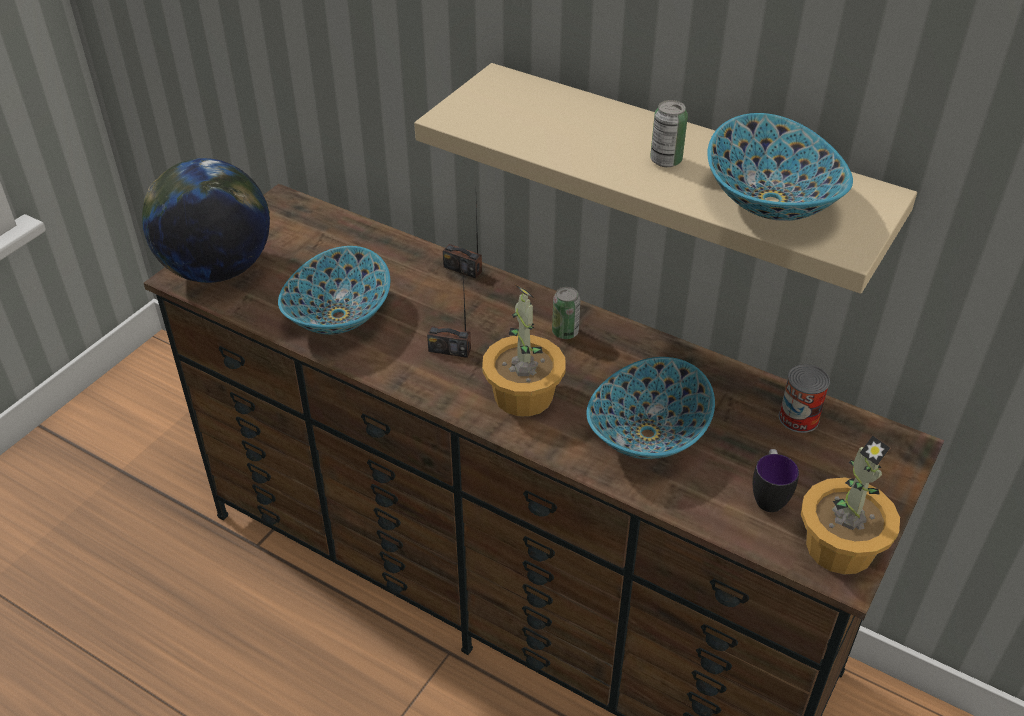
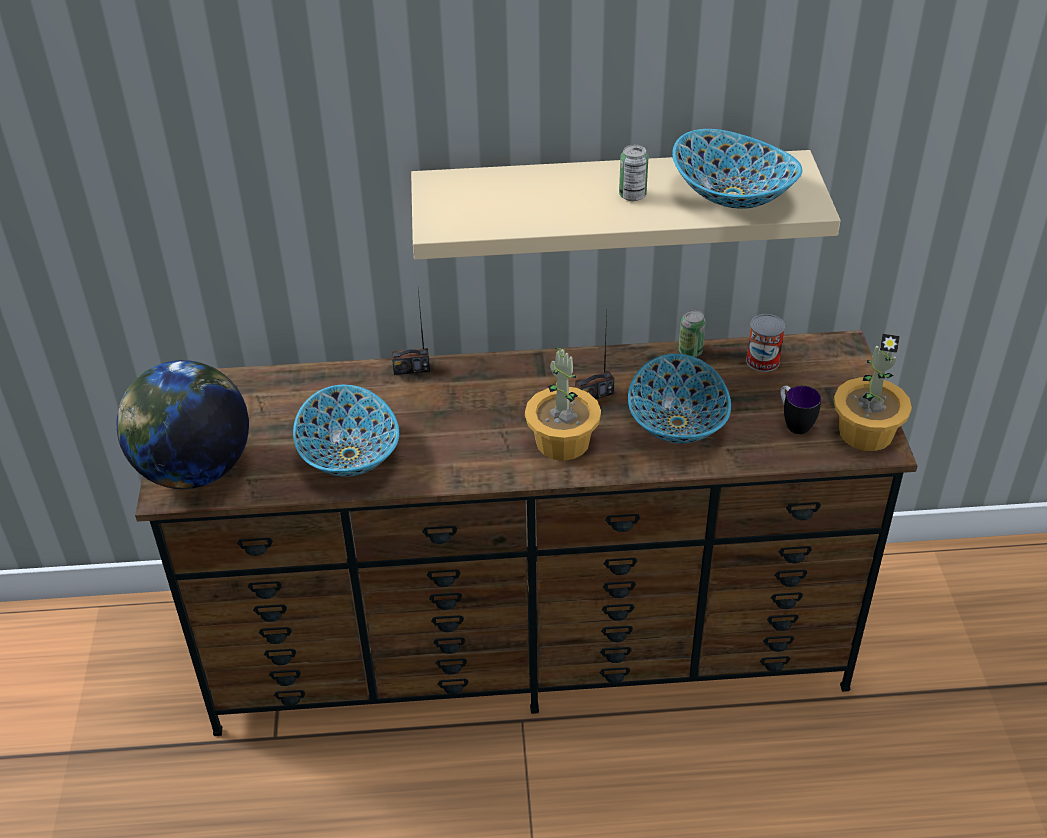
camera: 35 degrees left, 0 degrees up
(449, 349) = (470, 436): radio -> radio (594, 394)
(565, 332) = (544, 380): can -> can (690, 351)

